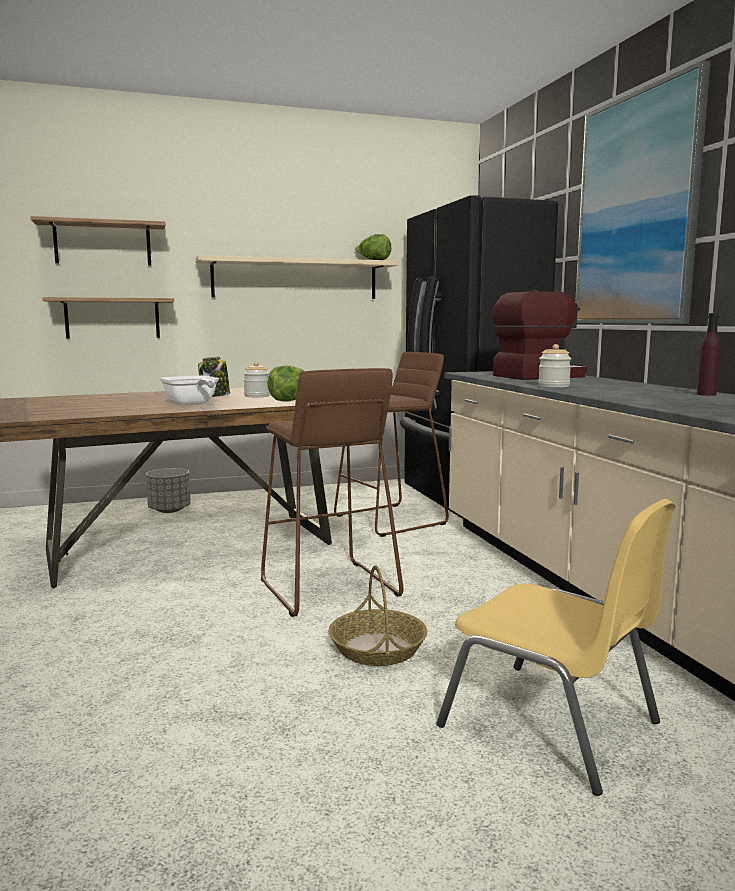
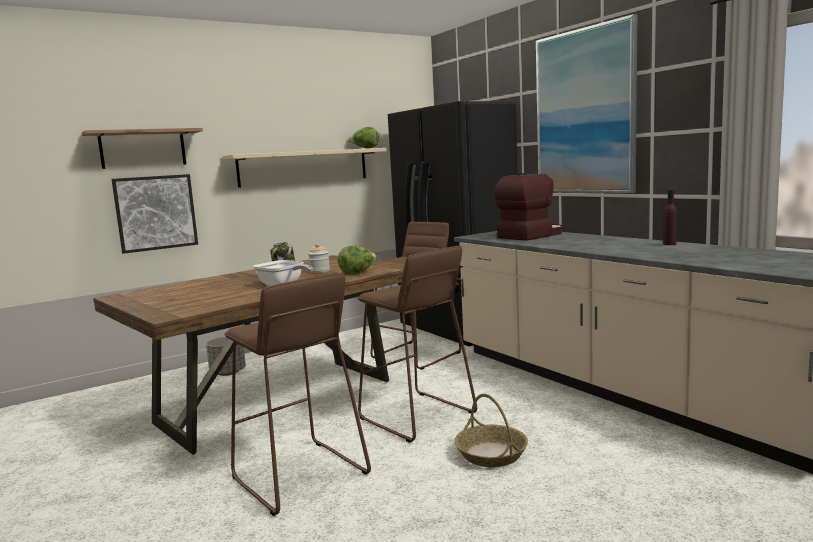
camera: 15 degrees left, 0 degrees up
(112, 318) = (156, 212): shelf -> picture
(134, 631) = (299, 476): none -> brown stool
(553, 386) = (561, 245): jar -> none
(553, 725) = (643, 482): yellow chair -> none

